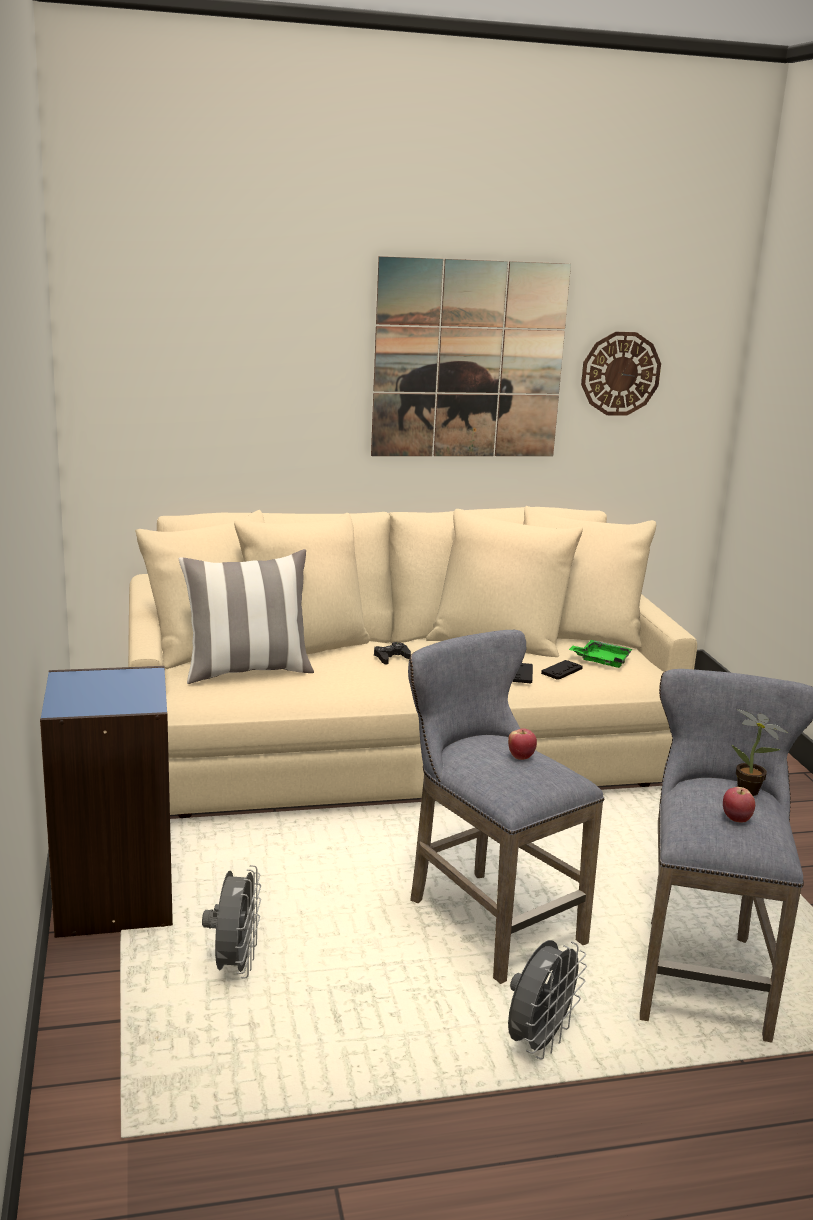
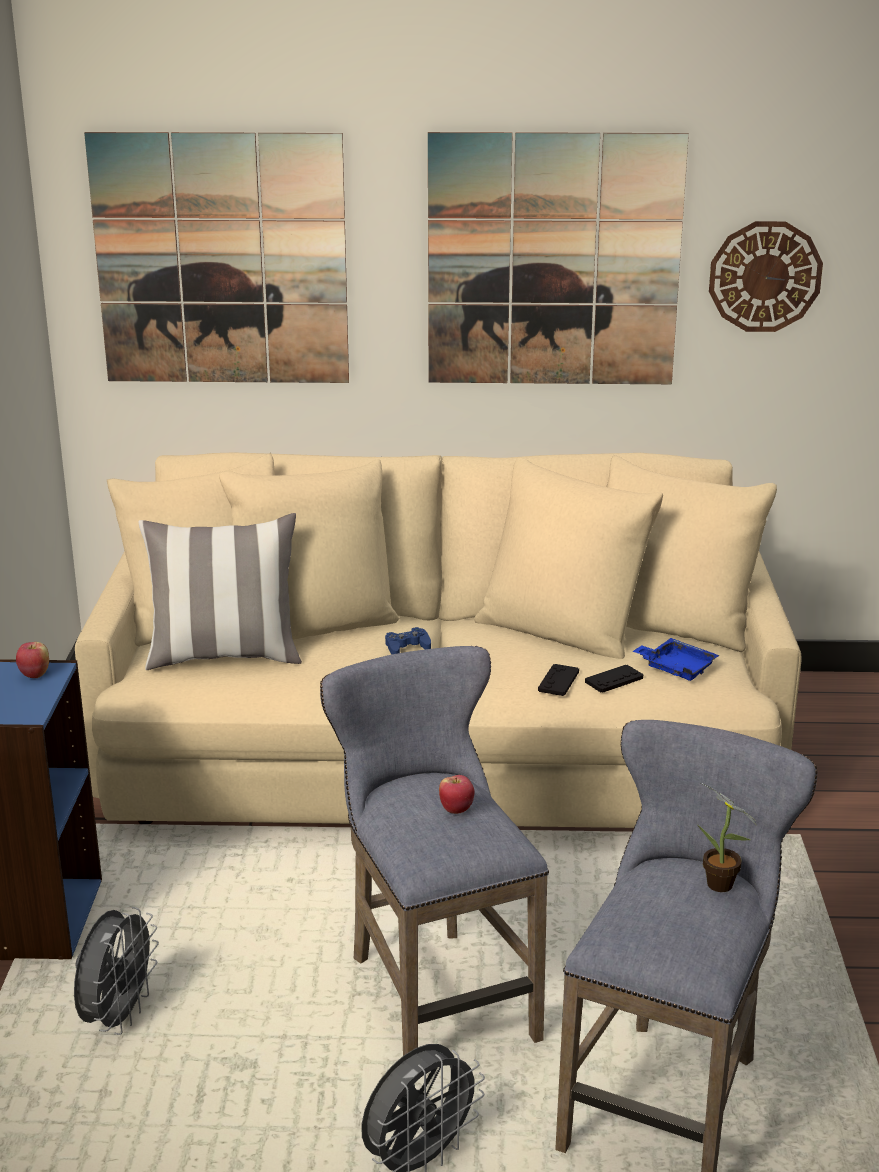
camera: 15 degrees right, 5 degrees up
(209, 356) = (221, 260): none -> picture
(391, 657) = (407, 647): black game controller -> blue game controller
(601, 660) = (676, 668): green tray -> blue tray
(736, 818) = (676, 923): apple -> apple (34, 674)

